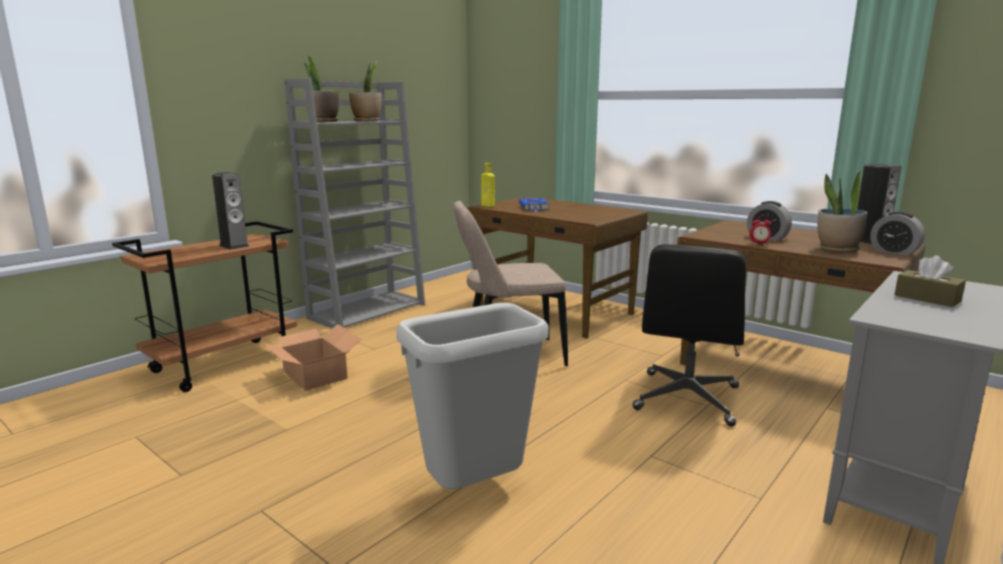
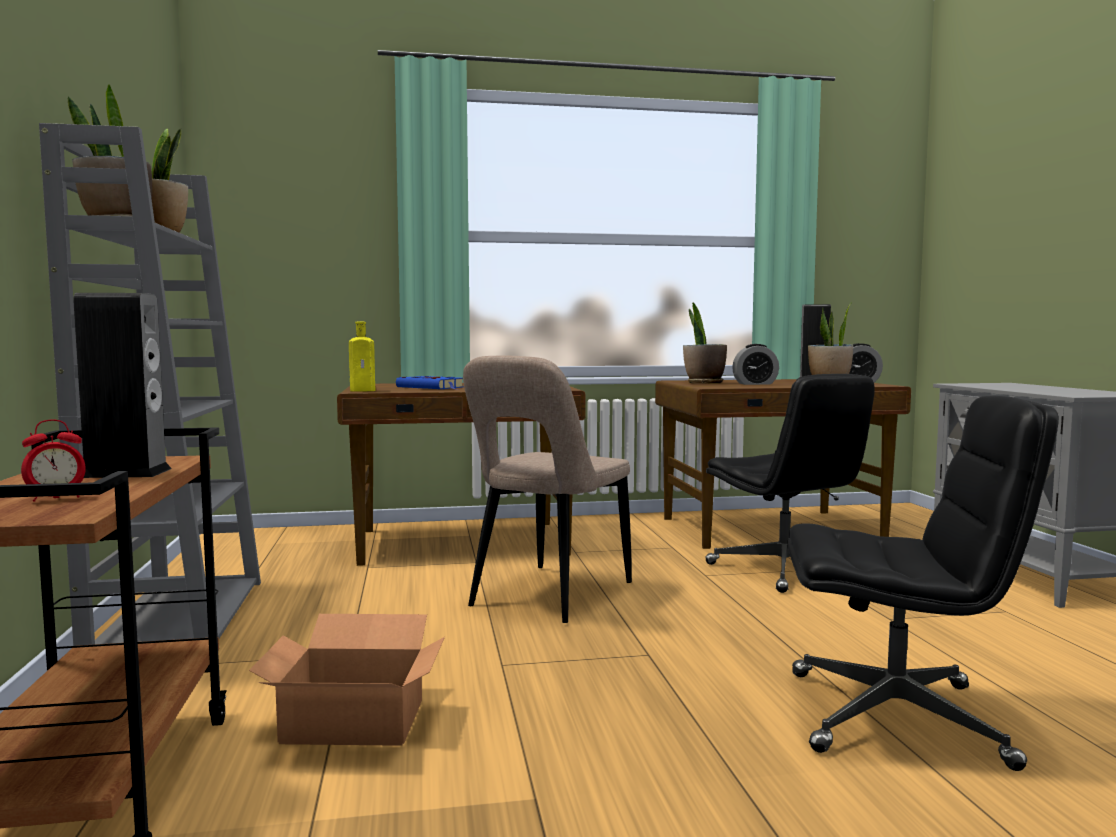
camera: 50 degrees left, 10 degrees down
(475, 492) = (898, 717): grey trash can -> black office chair
(732, 229) = (704, 383): none -> potted plant
(759, 244) = (776, 386): alarm clock -> alarm clock (56, 498)
(927, 298) = (1027, 388): brown tissue box -> none

